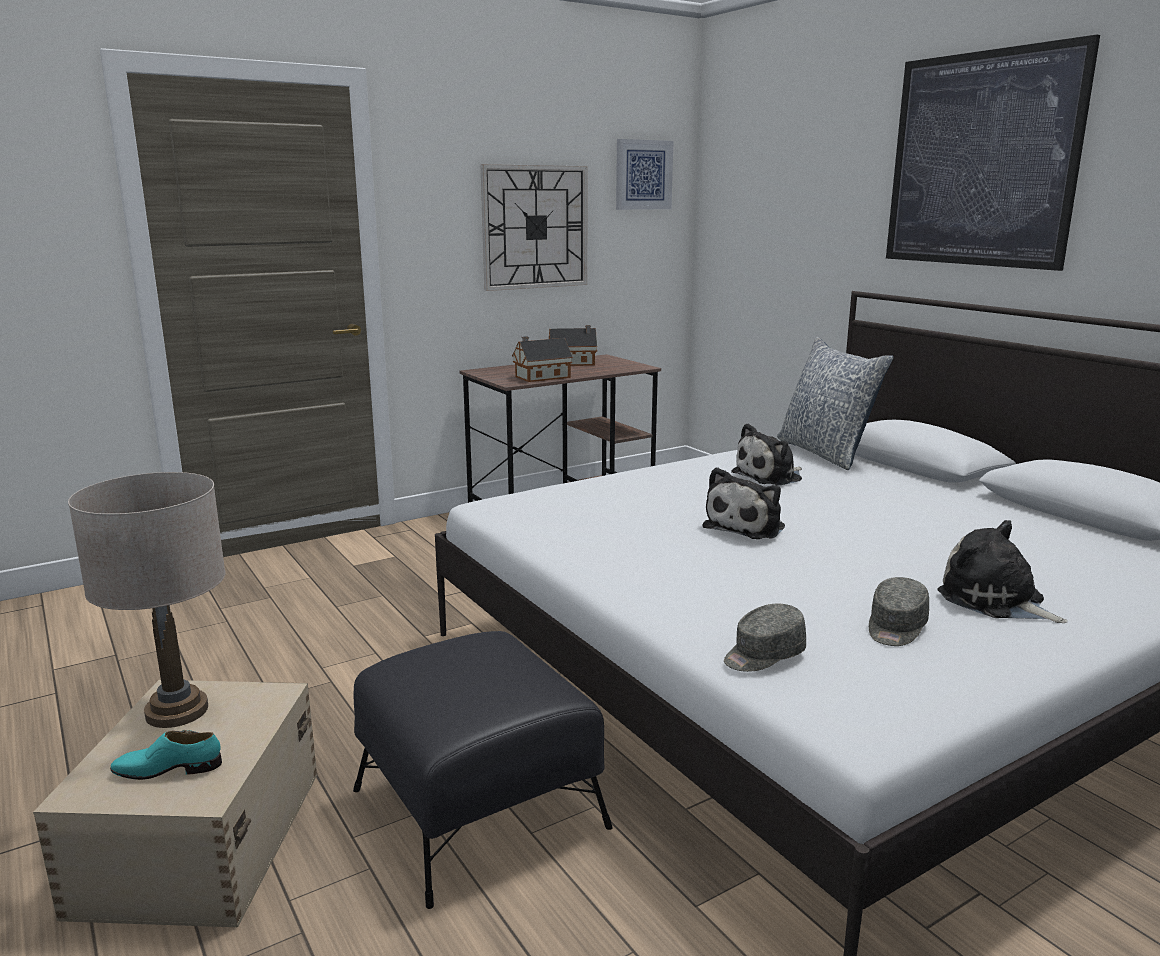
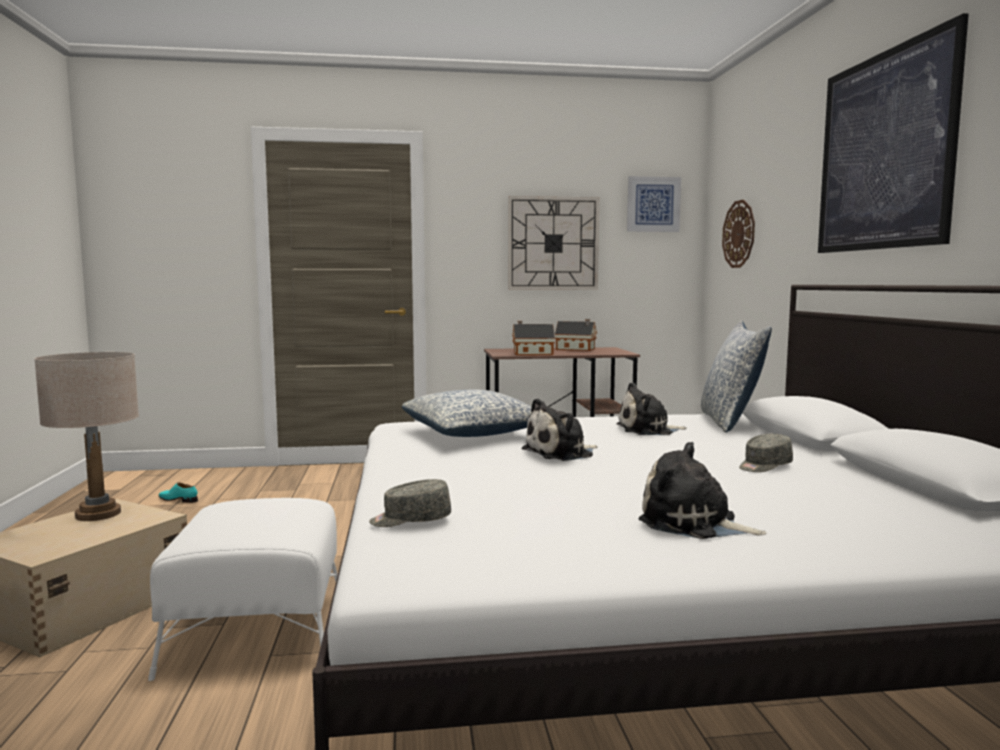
camera: 25 degrees right, 10 degrees down
(168, 769) = (47, 539): turquoise shoe -> turquoise shoe (178, 500)
(478, 809) = (256, 632): black ottoman -> white ottoman
(612, 509) = (474, 433): none -> pillow
(756, 219) = (739, 234): none -> wall clock
(895, 628) = (558, 524): grey cap -> grey cap (764, 466)
(995, 601) = (693, 523): plush toy -> plush toy turned 45 degrees counterclockwise

